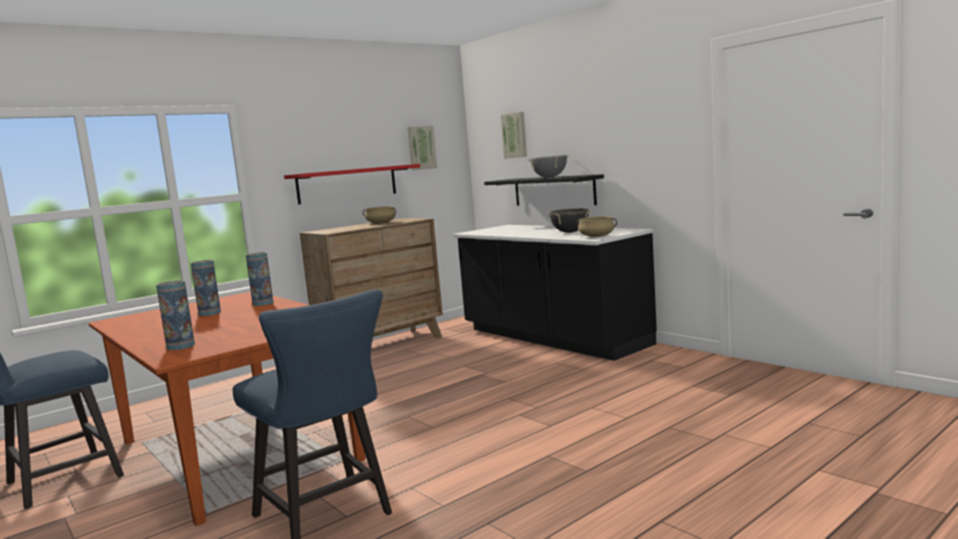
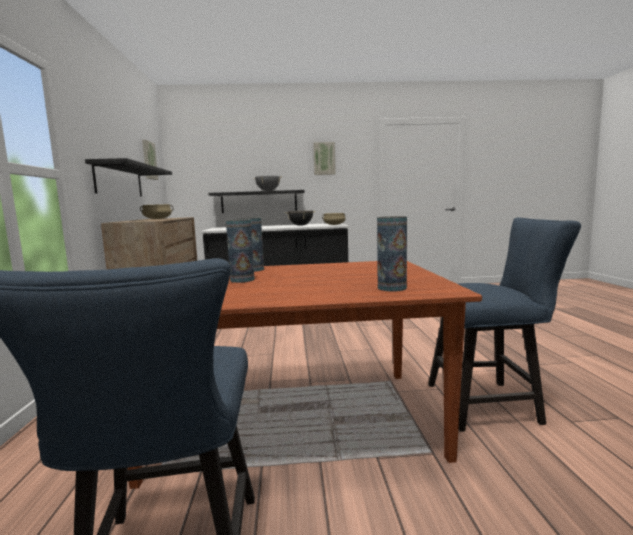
camera: 55 degrees left, 0 degrees up
(347, 184) = (119, 181): red shelf -> black shelf
(515, 135) = (221, 161): picture -> picture (324, 158)

